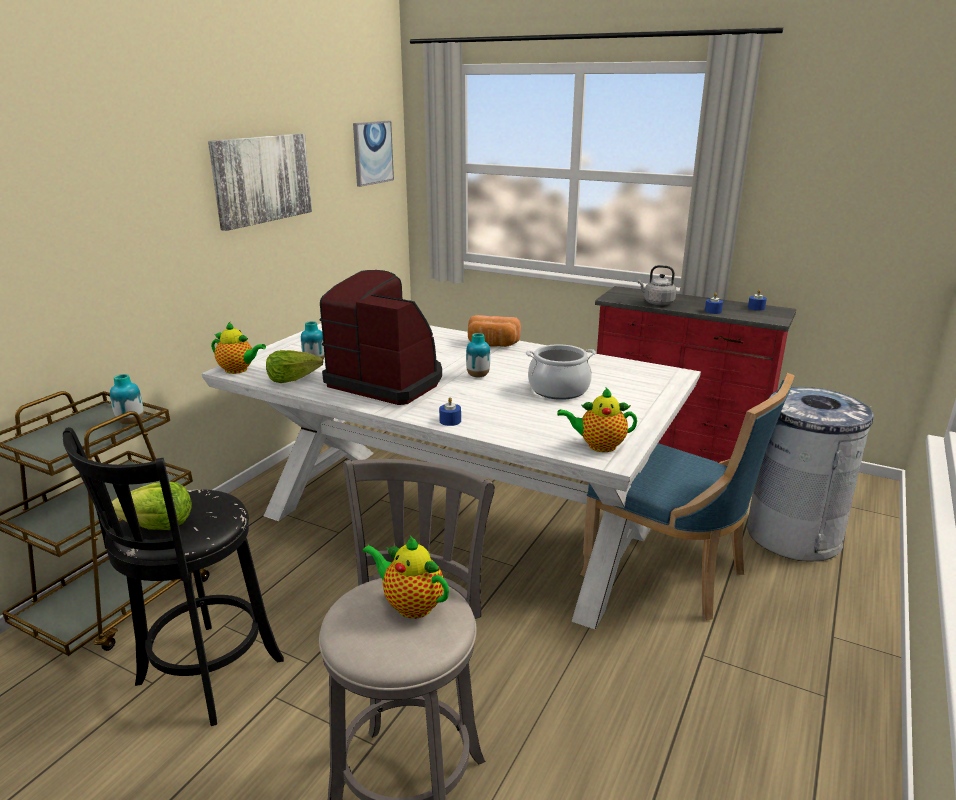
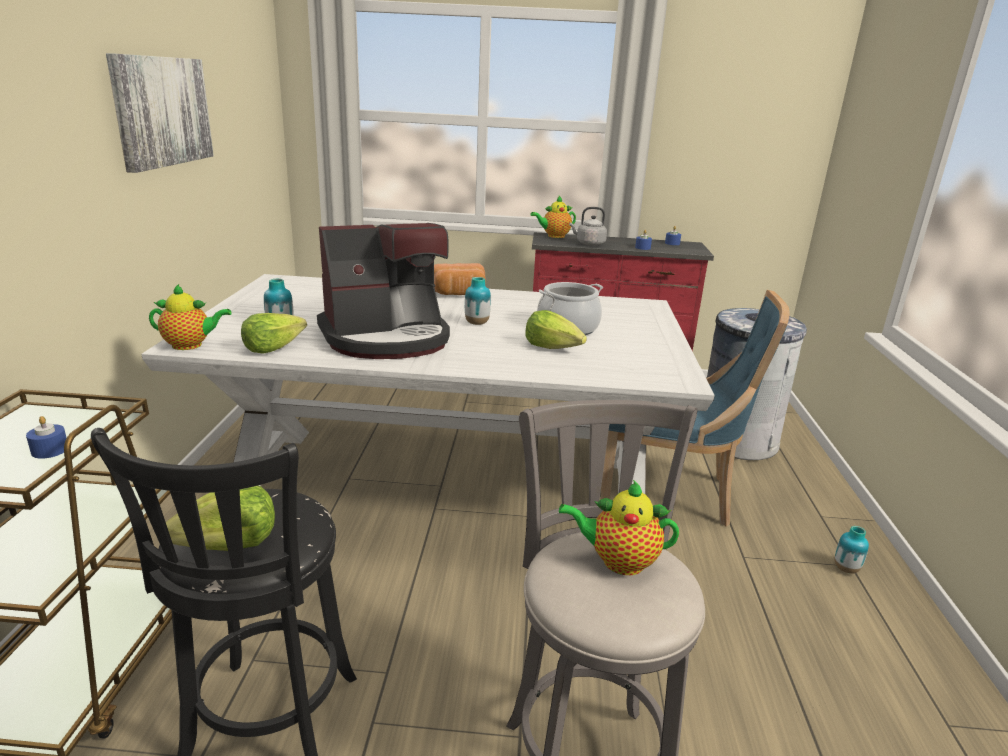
camera: 25 degrees left, 0 degrees up
(131, 422) = (93, 423): vase -> vase (846, 569)
(372, 153) = (256, 93): picture -> none
(387, 381) = (387, 338): coffee machine -> coffee machine turned 150 degrees clockwise
(450, 421) = (497, 368): blue candle -> blue candle (50, 450)
(522, 407) = (553, 347): none -> lettuce
(598, 446) = (659, 372): teapot -> teapot (554, 236)

